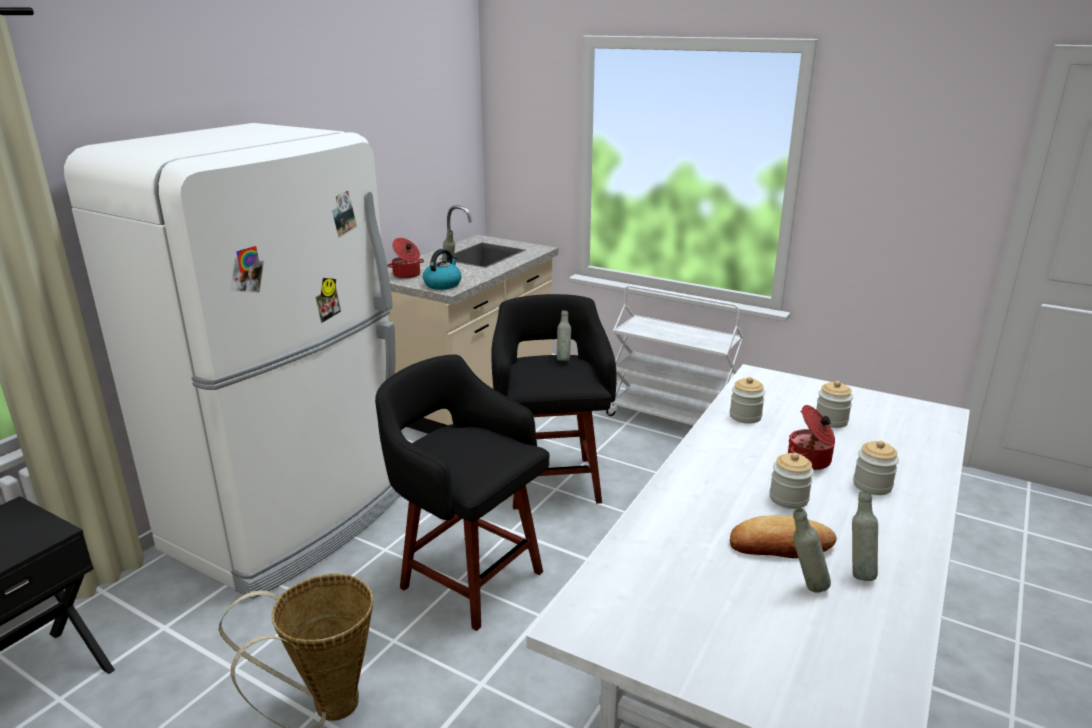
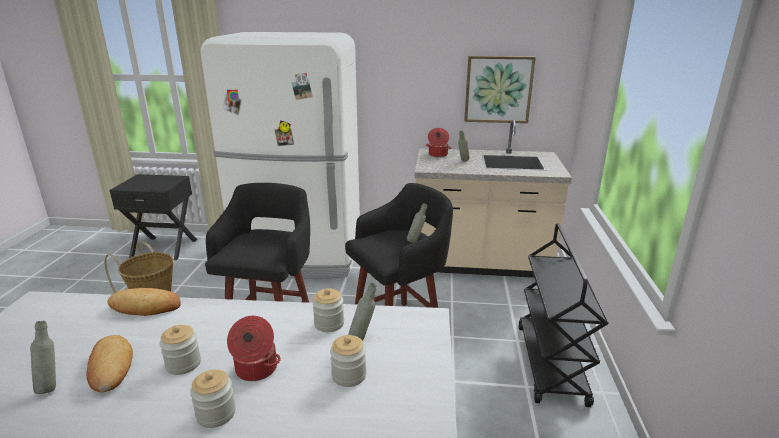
camera: 65 degrees right, 0 degrees up
(423, 172) = (498, 89): none -> picture
(443, 284) = (433, 165): kettle -> none
(649, 520) = (145, 306): none -> bread
(671, 420) = (551, 365): white cart -> black cart
(858, 572) = (64, 414): grey bottle -> grey bottle (363, 338)

